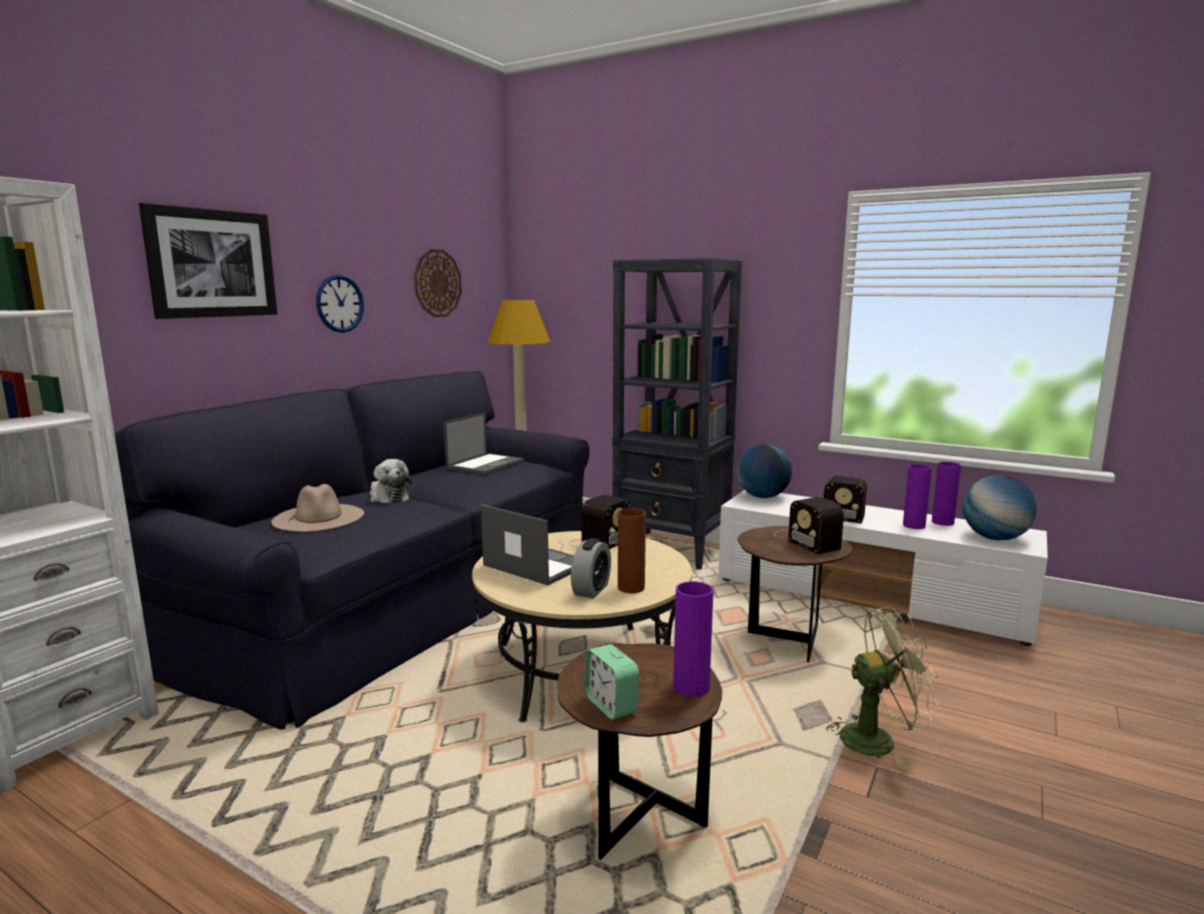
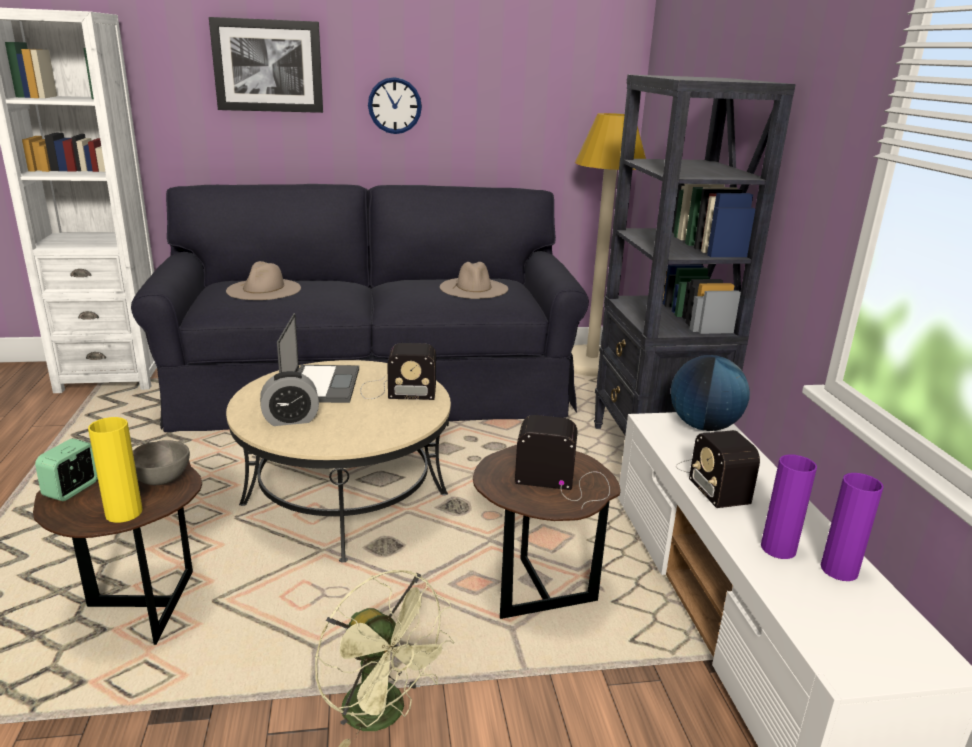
camera: 50 degrees right, 10 degrees up
(388, 498) = (340, 291): plush toy -> none
(437, 283) = (525, 89): wall clock -> none
(486, 464) = (474, 288): laptop -> beige hat
(631, 588) = (314, 433): brown vase -> none
(643, 660) = (162, 479): none -> grey bowl
(691, 687) = (124, 513): purple vase -> yellow vase
(805, 539) = (565, 482): radio -> radio turned 75 degrees clockwise
(994, 538) = (844, 630): globe -> none

